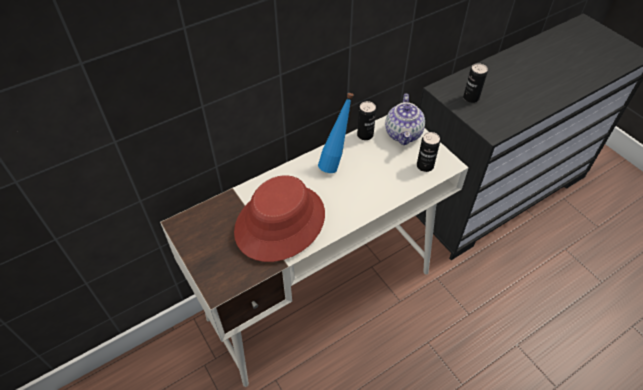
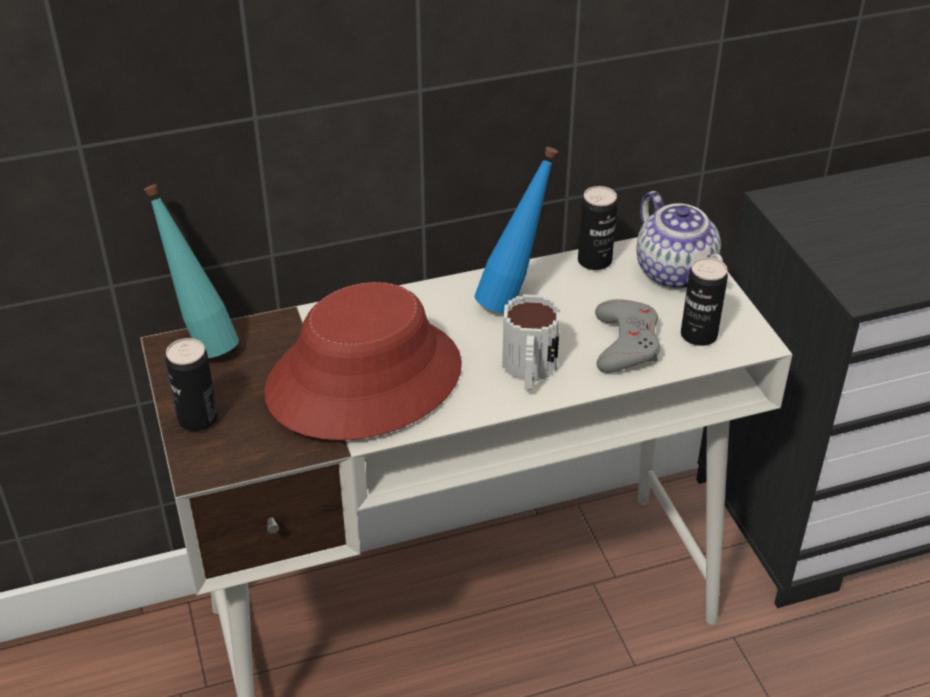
camera: 15 degrees right, 10 degrees down
(193, 218) = (202, 342): none -> turquoise bottle
(355, 201) = (529, 371): none -> mug
(394, 177) = (626, 343): none -> grey game controller
(404, 134) = (676, 272): teapot -> teapot turned 45 degrees counterclockwise
(471, 98) = (839, 225): can -> can (198, 419)

